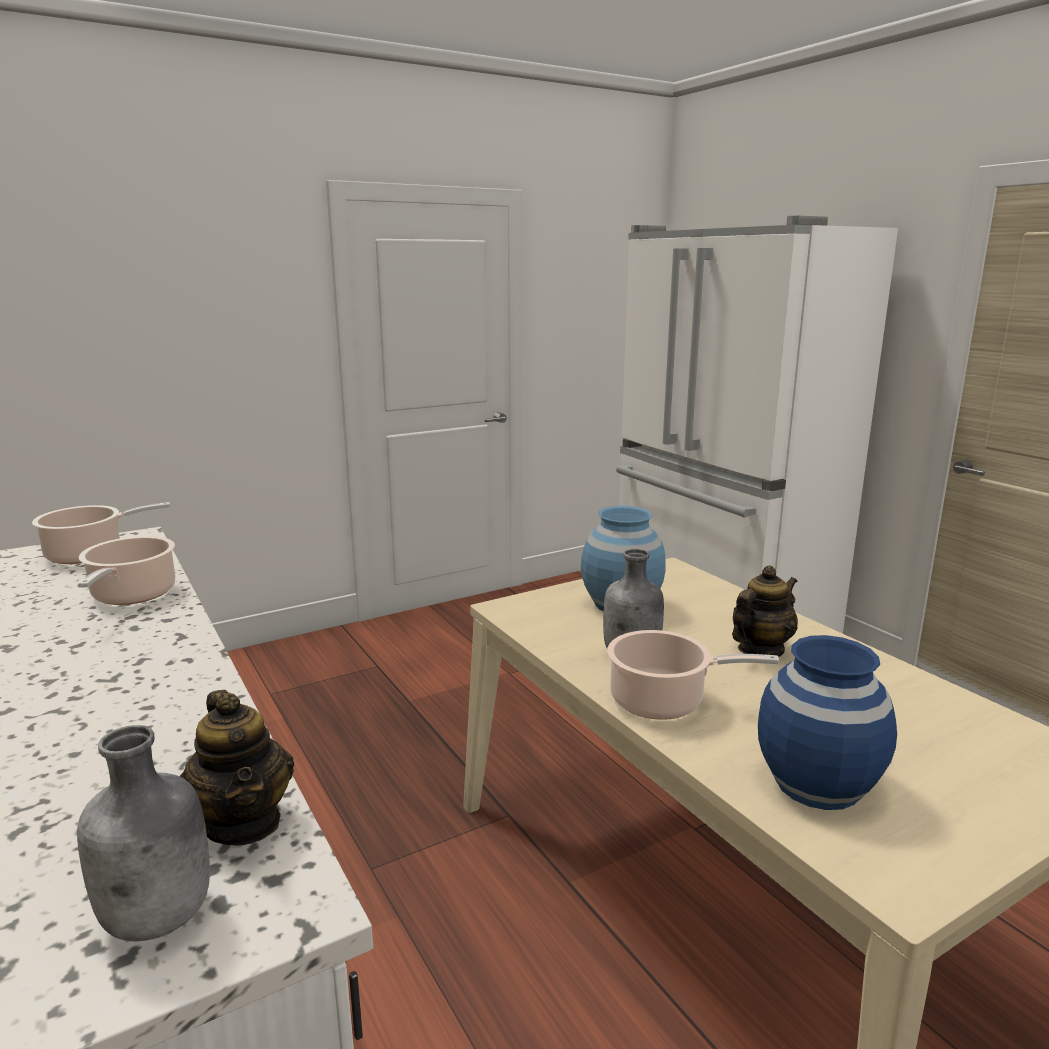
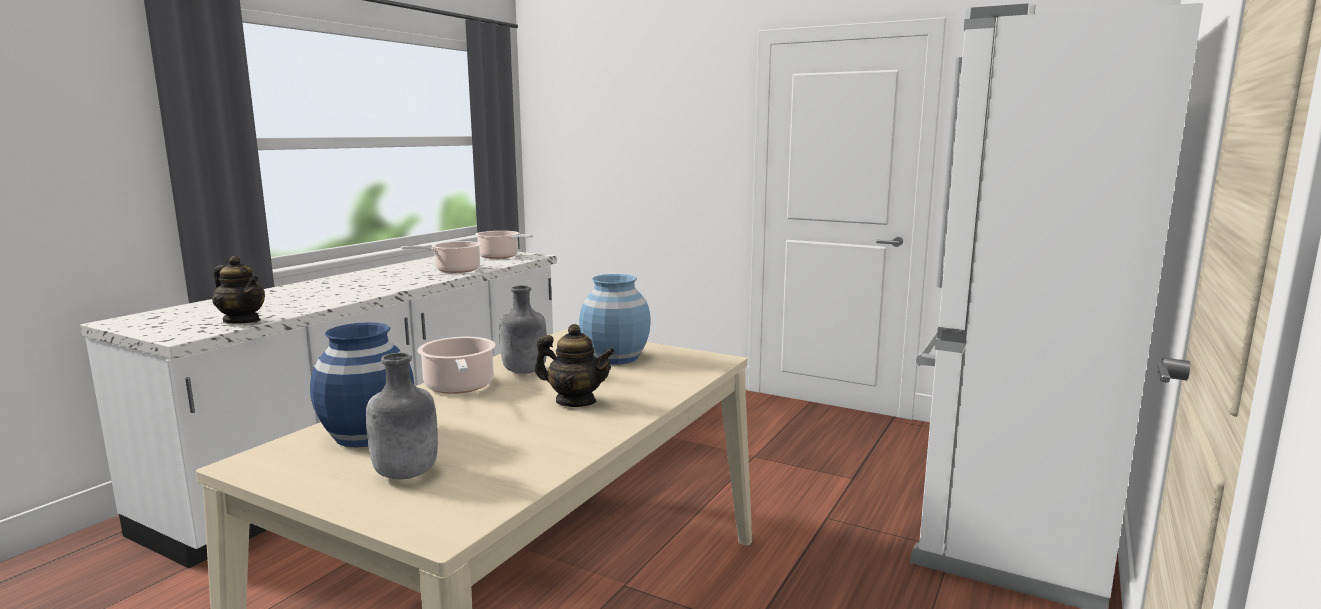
camera: 60 degrees right, 5 degrees down
(160, 916) = (178, 324): grey bottle -> grey bottle (406, 474)
(243, 822) = (242, 321): teapot -> teapot turned 90 degrees counterclockwise

